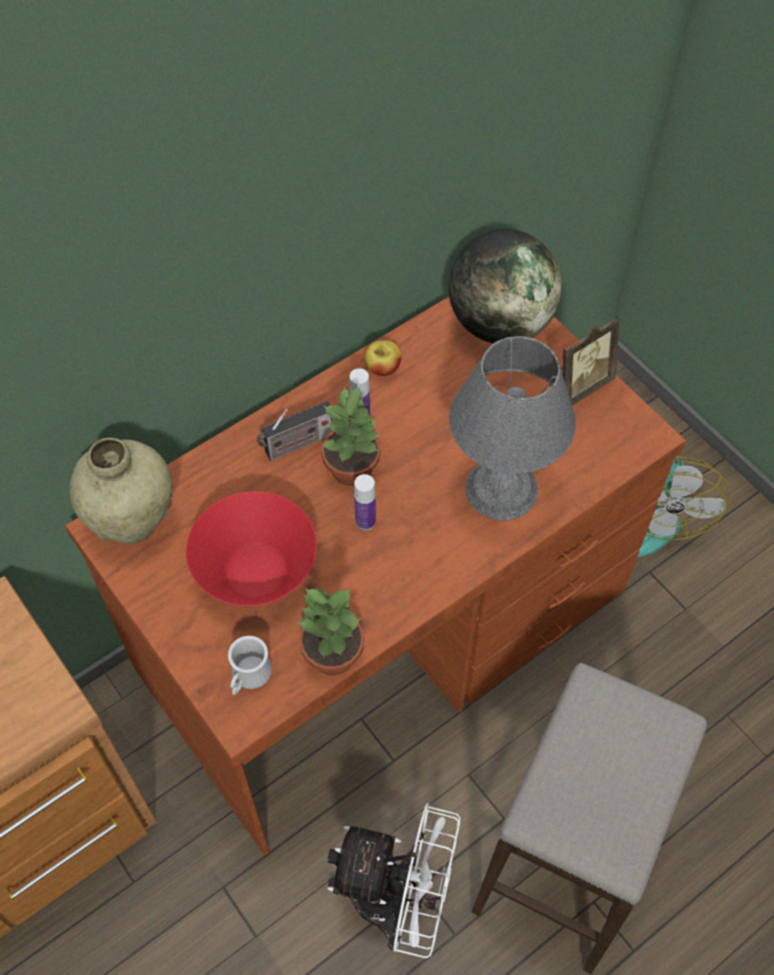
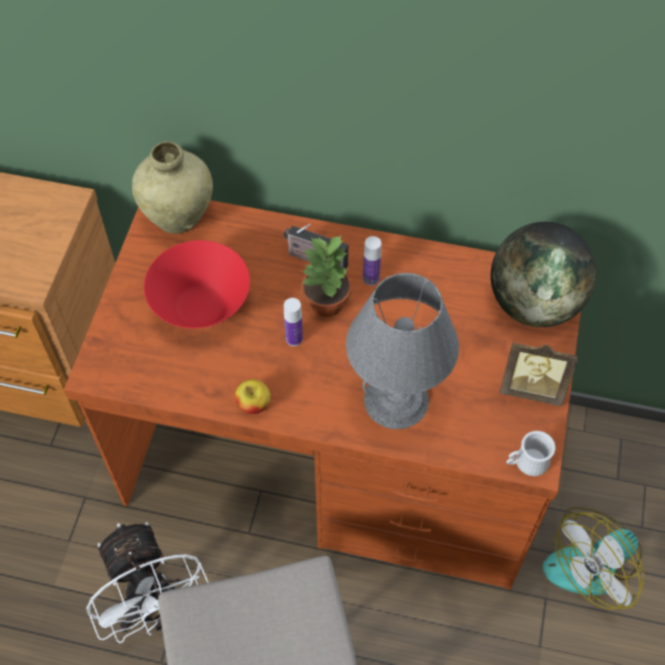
camera: 50 degrees right, 0 degrees up
(248, 677) = (125, 357): white mug -> white mug (526, 463)
(331, 654) = (179, 390): potted plant -> none
(383, 368) = (423, 262): apple -> apple (253, 404)

